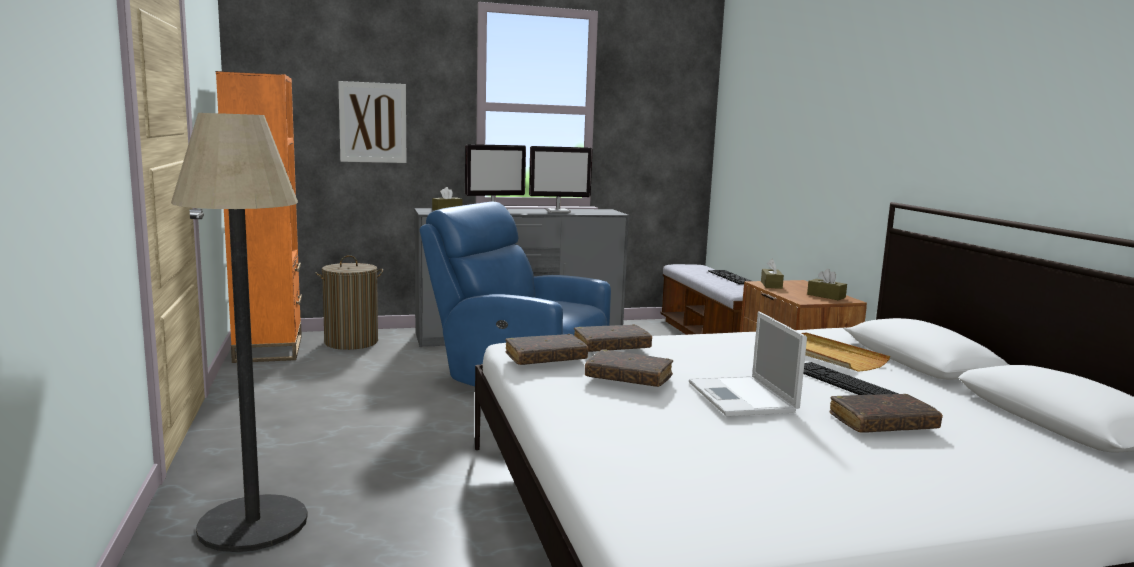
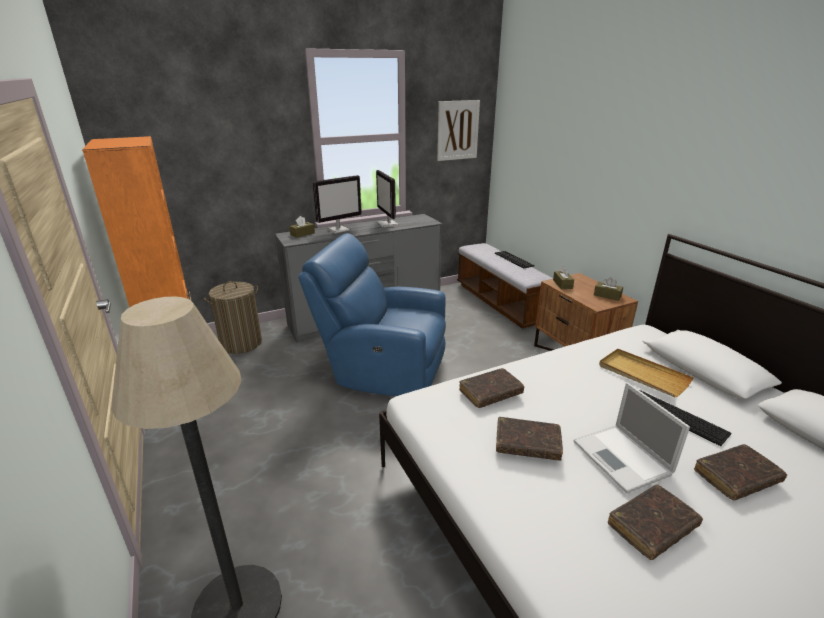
camera: 10 degrees left, 15 degrees up
(373, 122) = (228, 165): picture -> picture (457, 130)
(545, 358) = (450, 423): brown book -> brown book (652, 527)
(558, 211) = (388, 224): monitor -> monitor turned 90 degrees clockwise

